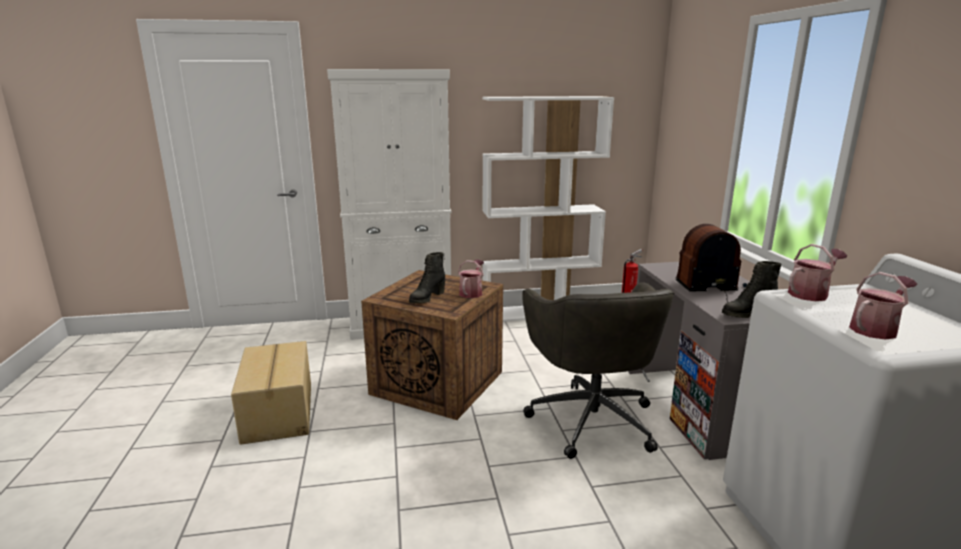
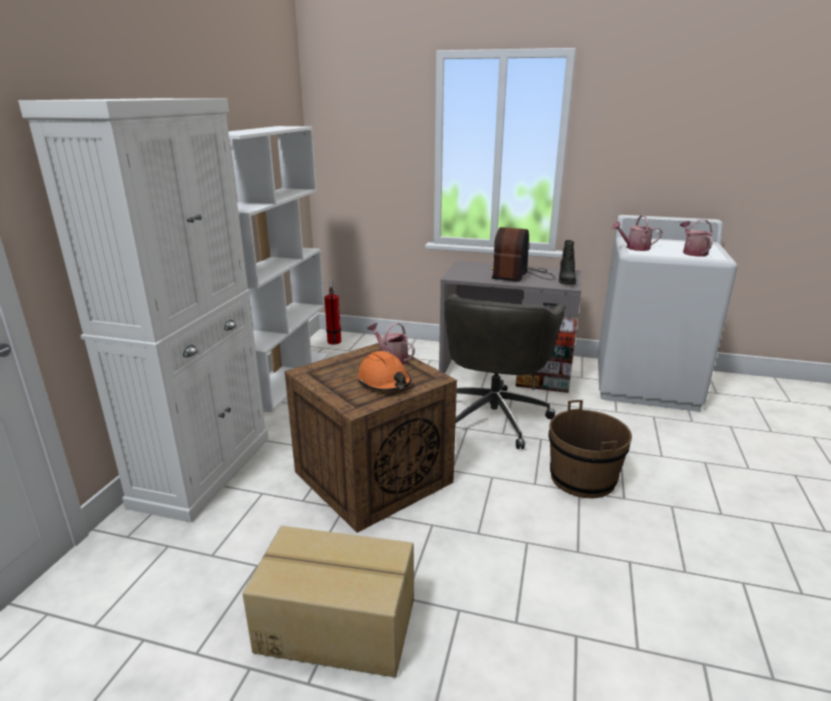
camera: 65 degrees left, 5 degrees up
(427, 298) = (384, 382): black boot -> orange hard hat
(522, 497) = (582, 478): none -> brown bucket
(591, 418) = (494, 415): grey office chair -> grey office chair turned 90 degrees clockwise
(811, 293) = (634, 248): watering can -> watering can turned 90 degrees counterclockwise

